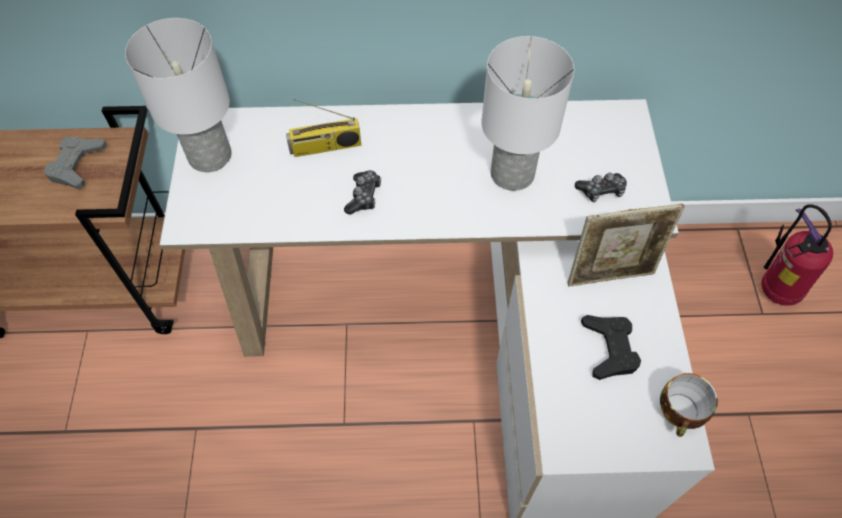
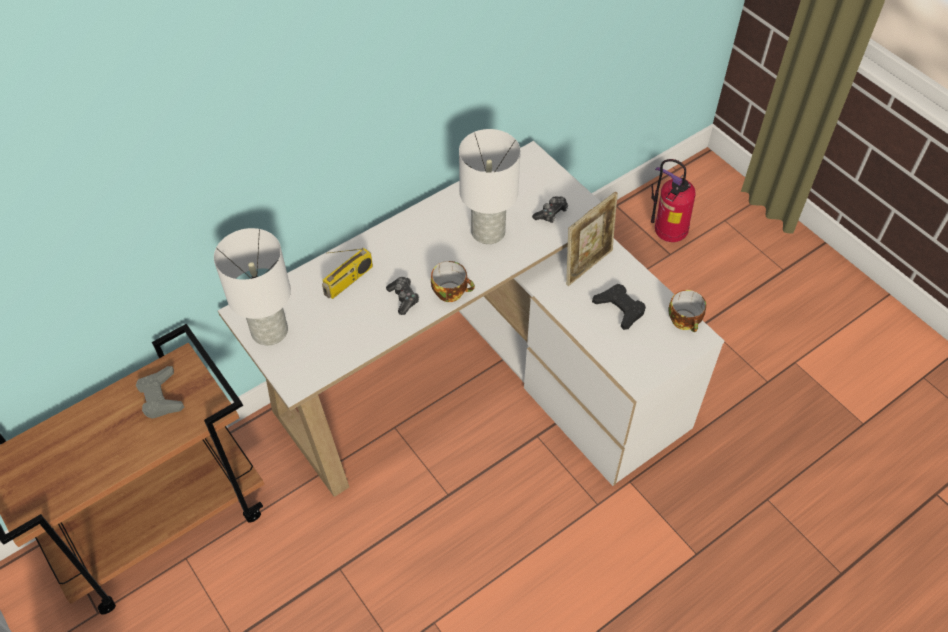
camera: 35 degrees left, 5 degrees down
(418, 218) = (451, 292): none -> cup

